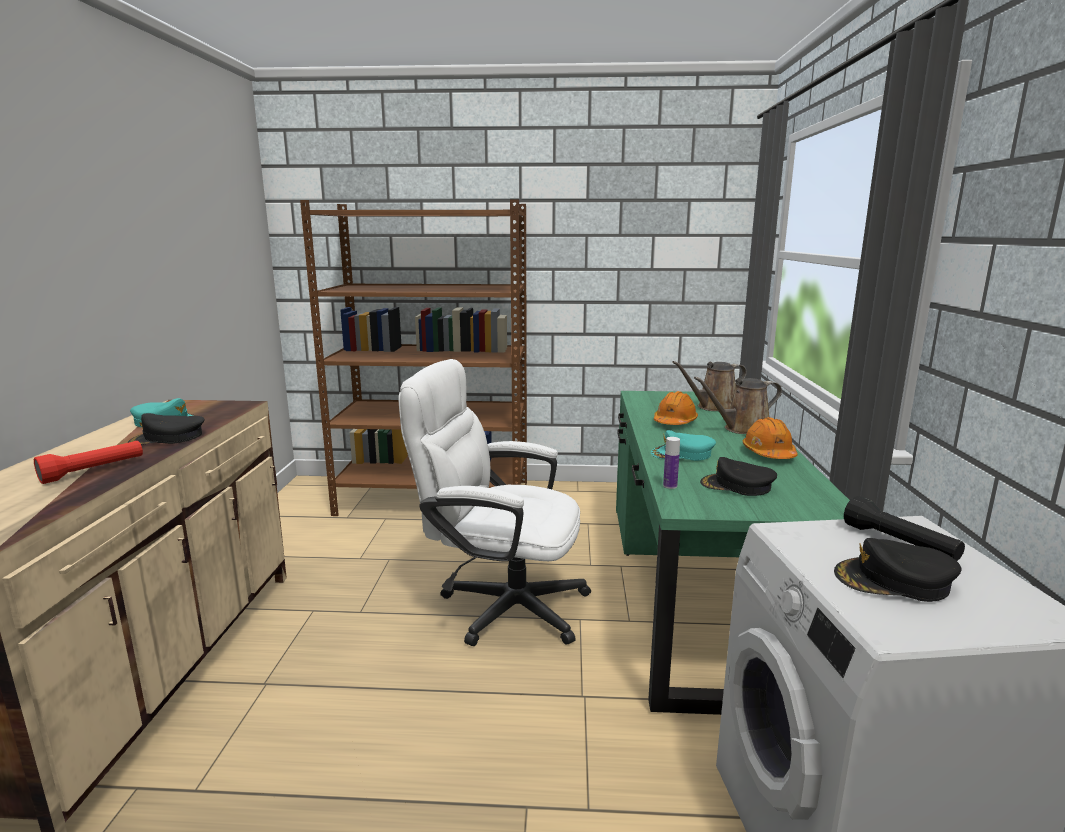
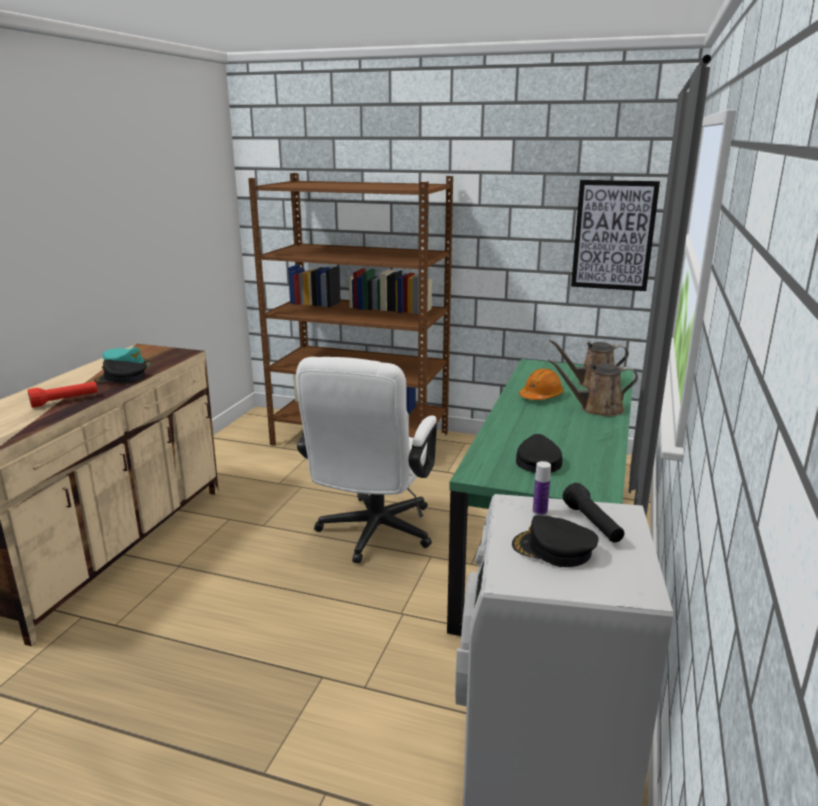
camera: 15 degrees right, 5 degrees up
(500, 604) = (372, 535): white office chair -> white office chair turned 105 degrees counterclockwise
(670, 486) = (480, 455): bottle -> bottle (540, 511)
(682, 454) = (518, 428): turquoise cap -> none
(693, 261) = (613, 235): none -> picture
(737, 486) = (537, 461): black cap -> black cap turned 60 degrees clockwise
(768, 453) = (596, 435): orange hard hat -> none

